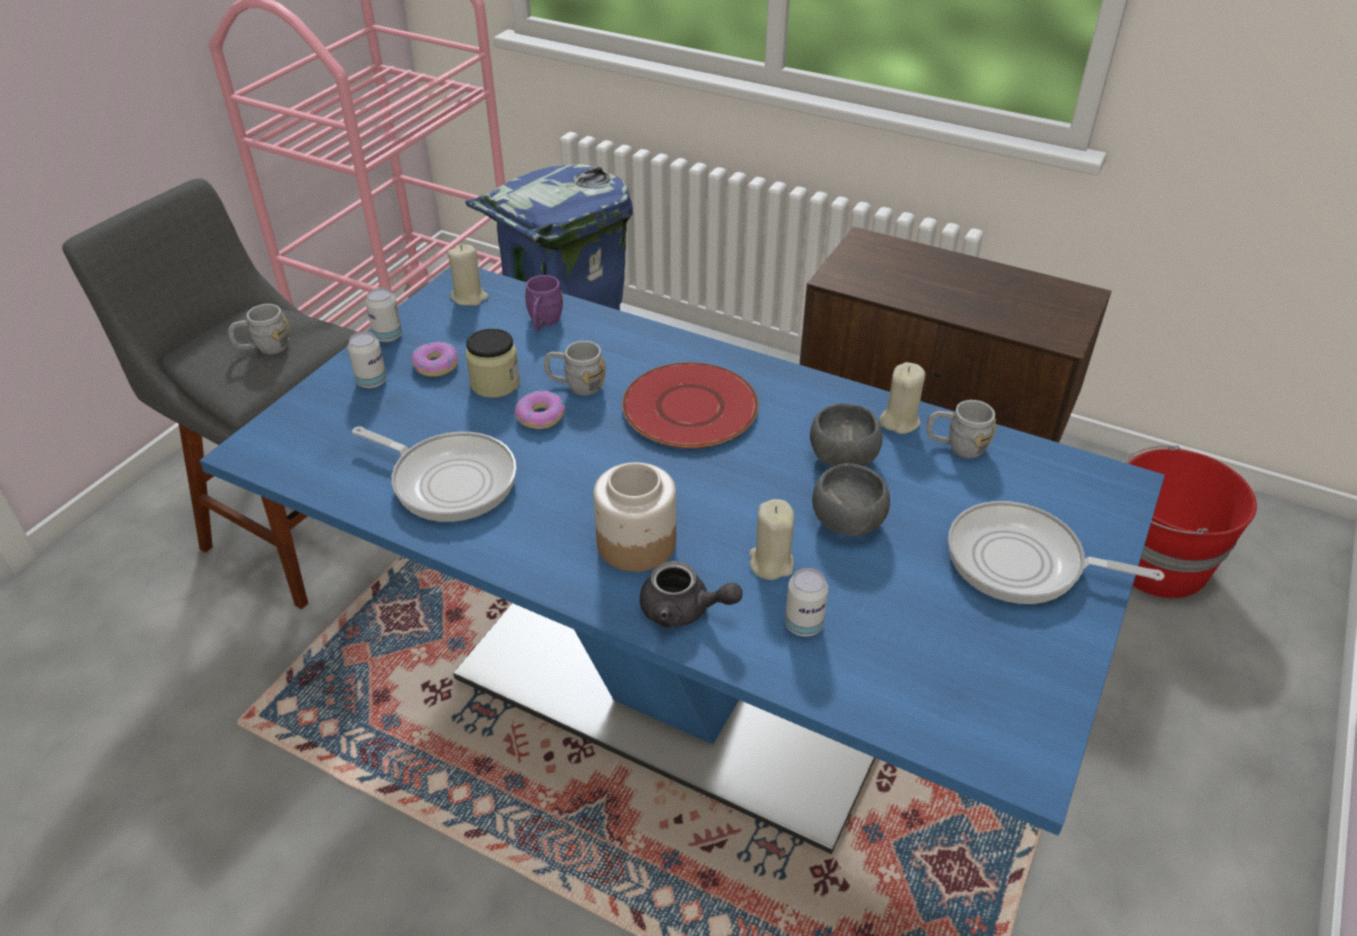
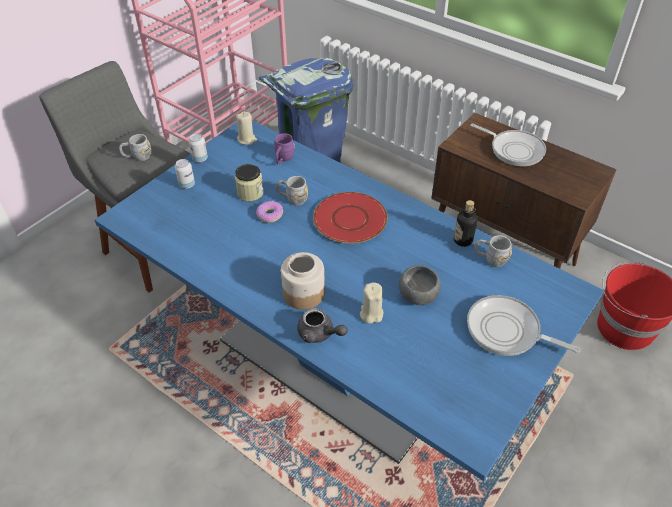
camera: 10 degrees right, 5 degrees up
(436, 365) = (221, 178): donut -> none
(449, 480) = (215, 246): frying pan -> frying pan (514, 150)
(803, 625) = (379, 350): can -> none
(841, 458) = (424, 258): grey bowl -> none
(899, 421) = (463, 240): beige candle -> bottle

